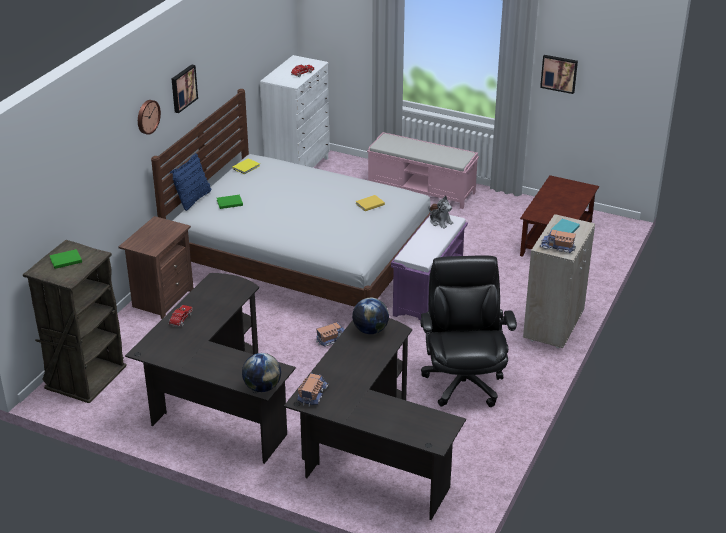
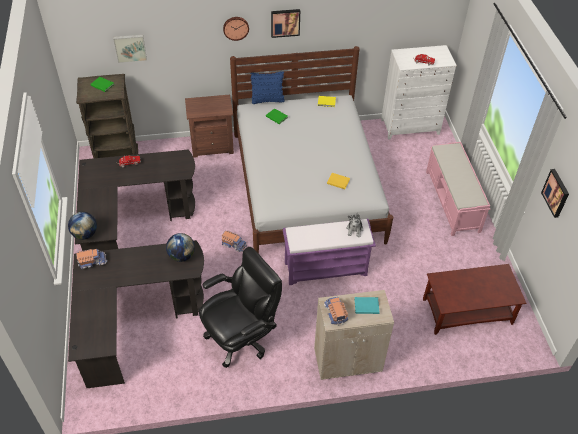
camera: 55 degrees right, 15 degrees up
(62, 198) = (130, 47): none -> picture

